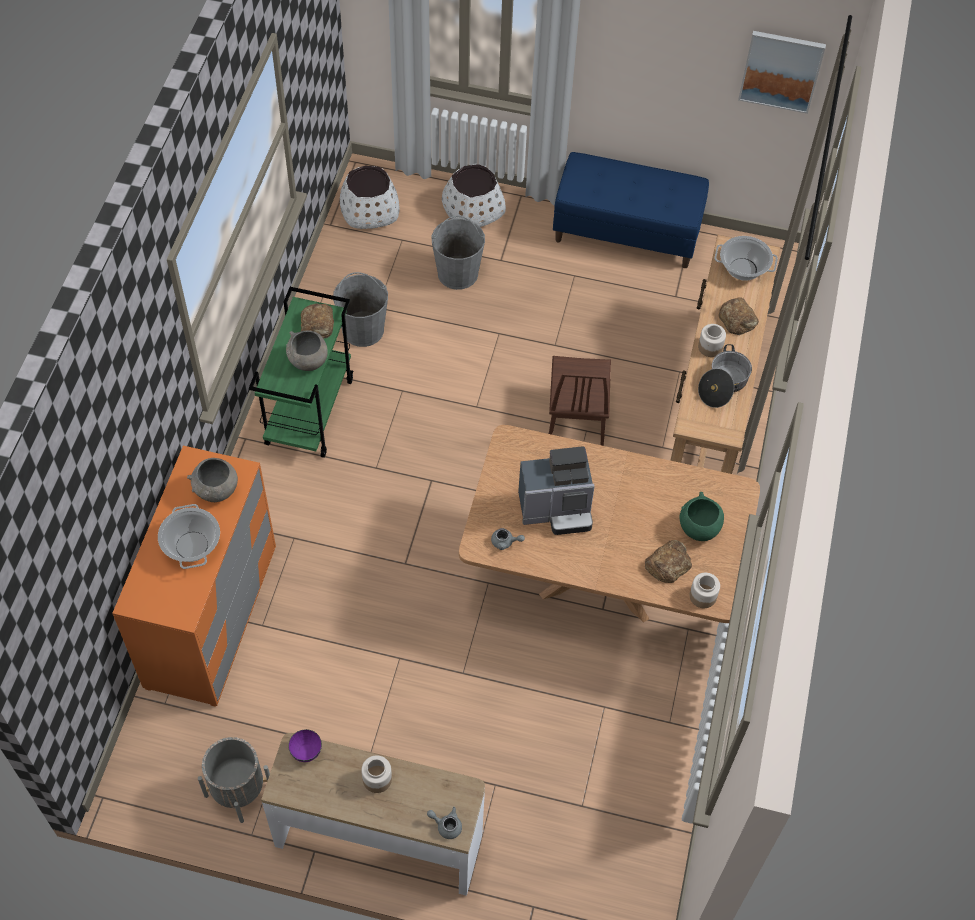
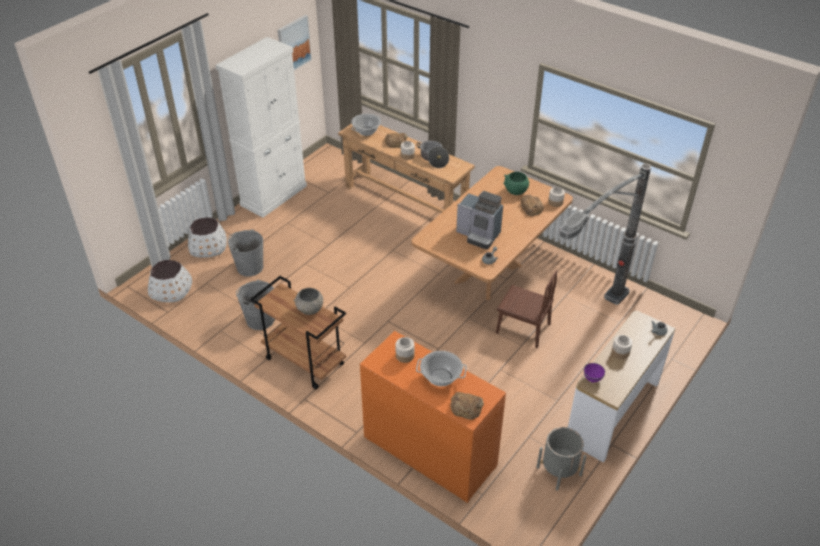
camera: 65 degrees left, 15 degrees down
(217, 491) = (405, 355): grey bowl -> jar
(309, 411) = (303, 361): green cart -> brown cart
(318, 324) = (284, 298): bread -> bread (466, 407)
(540, 754) = (584, 329): none -> floor lamp
(557, 509) = (479, 235): coffee machine -> coffee machine turned 105 degrees clockwise
(576, 416) = (381, 251): brown chair -> brown chair (523, 328)
(627, 233) = (274, 195): blue bench -> white cabinet

